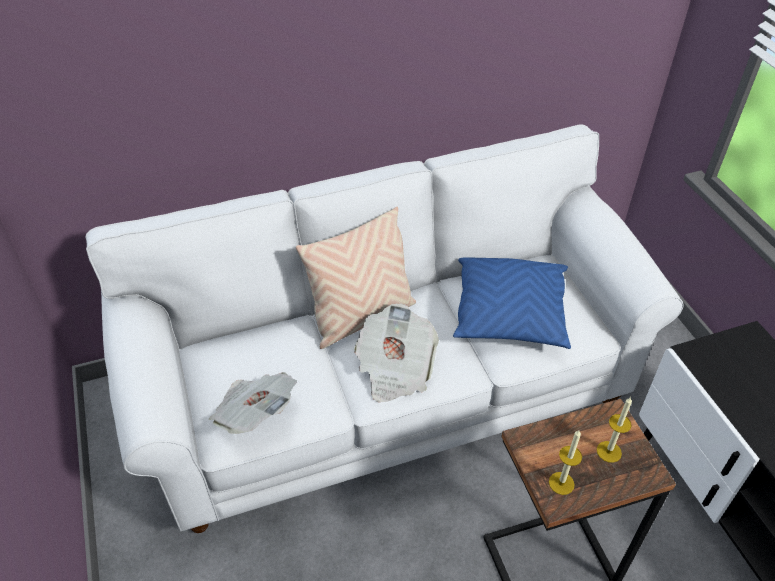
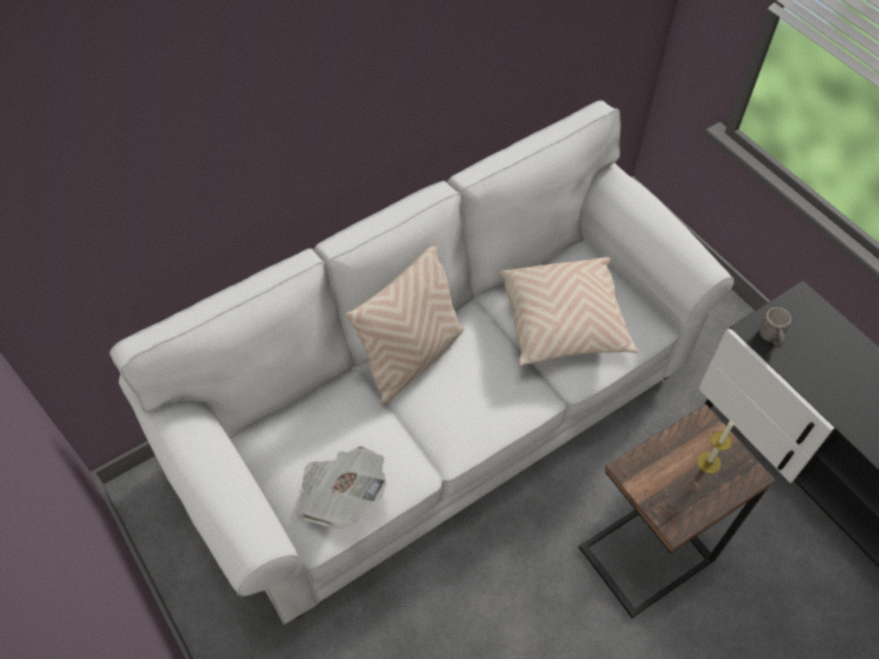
camera: 15 degrees left, 10 degrees up
(395, 369) = (465, 409): newspaper -> none
(510, 315) = (564, 323): blue pillow -> beige pillow
(561, 483) = (674, 506): candle -> none
(710, 364) = (770, 338): none -> grey mug

